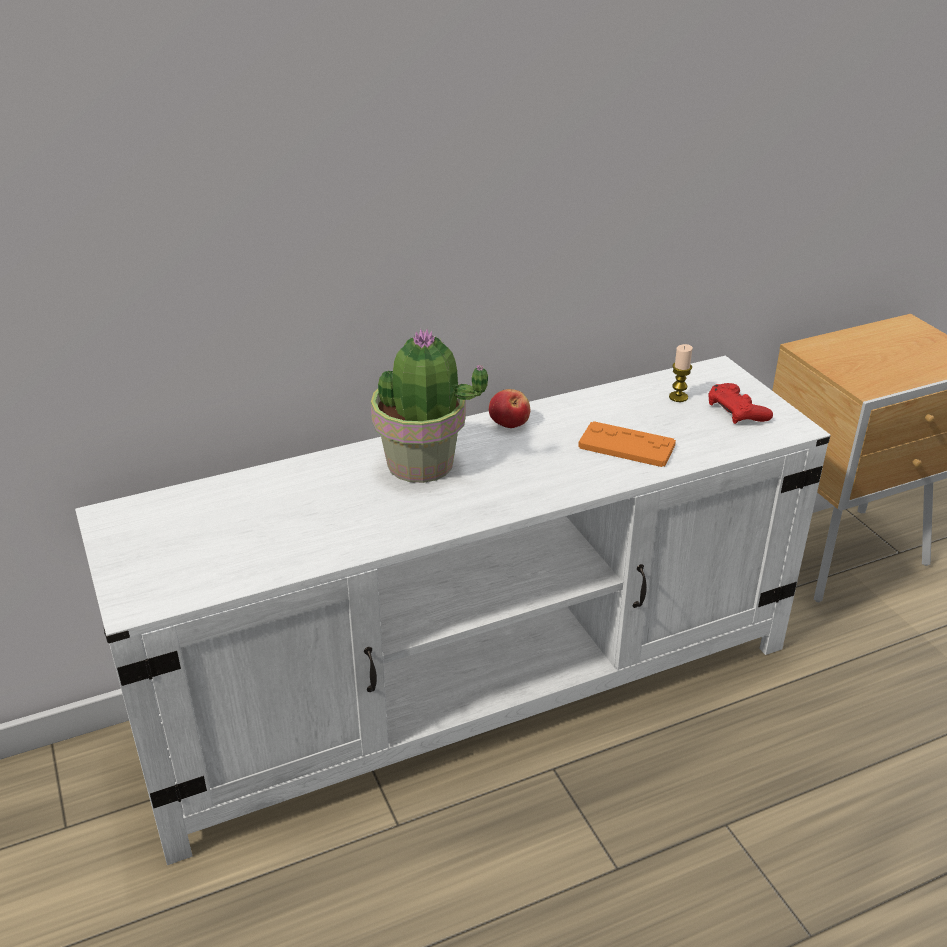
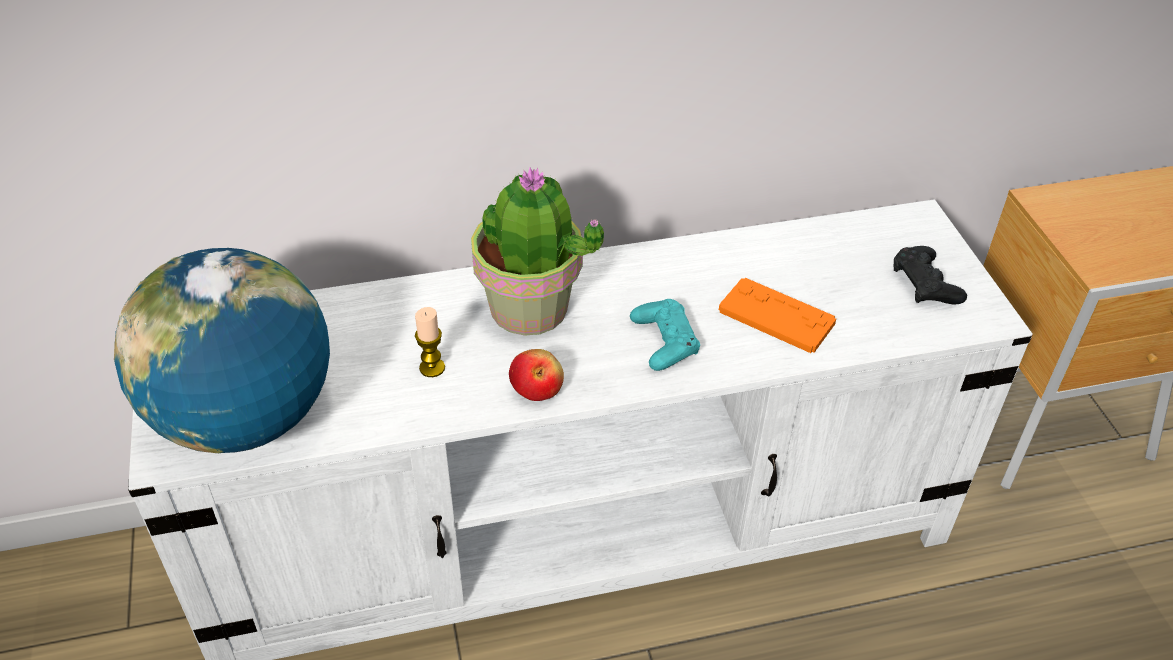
camera: 10 degrees right, 10 degrees up
(197, 570) = (245, 418): none -> globe
(509, 422) = (647, 263): apple -> apple (537, 388)
(541, 473) = (664, 341): none -> turquoise game controller
(678, 397) = (859, 254): candle -> candle (432, 368)
(737, 411) = (925, 284): red game controller -> black game controller

